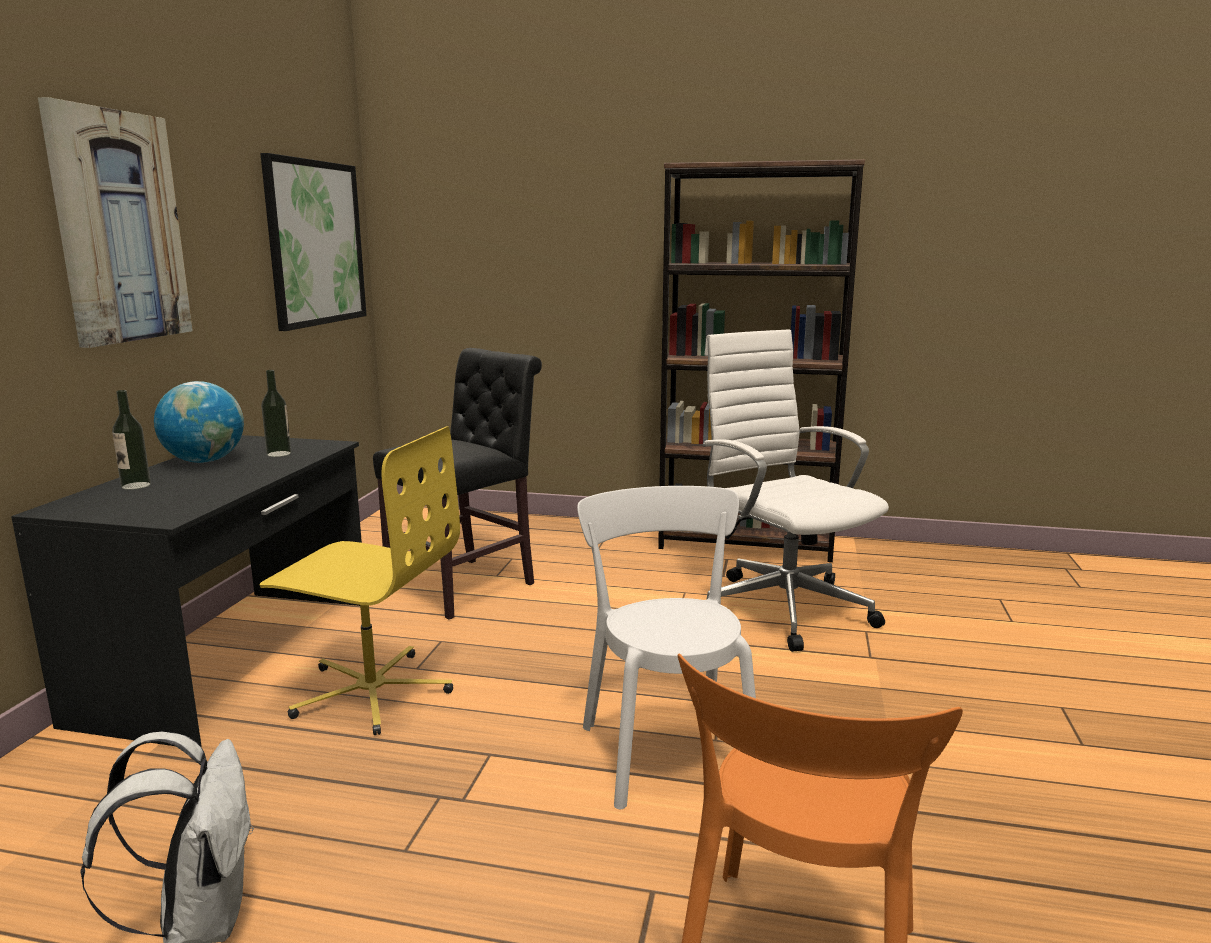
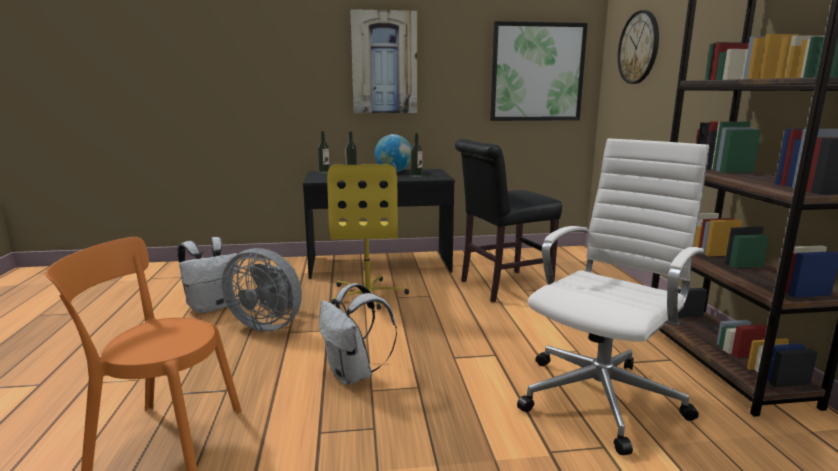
camera: 70 degrees right, 0 degrees up
(75, 504) = (324, 172): none -> bottle
(401, 824) = (268, 324): none -> grey fan
(464, 212) = (638, 47): none -> wall clock
(468, 585) = (501, 287): black chair -> black chair turned 135 degrees clockwise
(666, 748) = (353, 375): white chair -> white backpack

